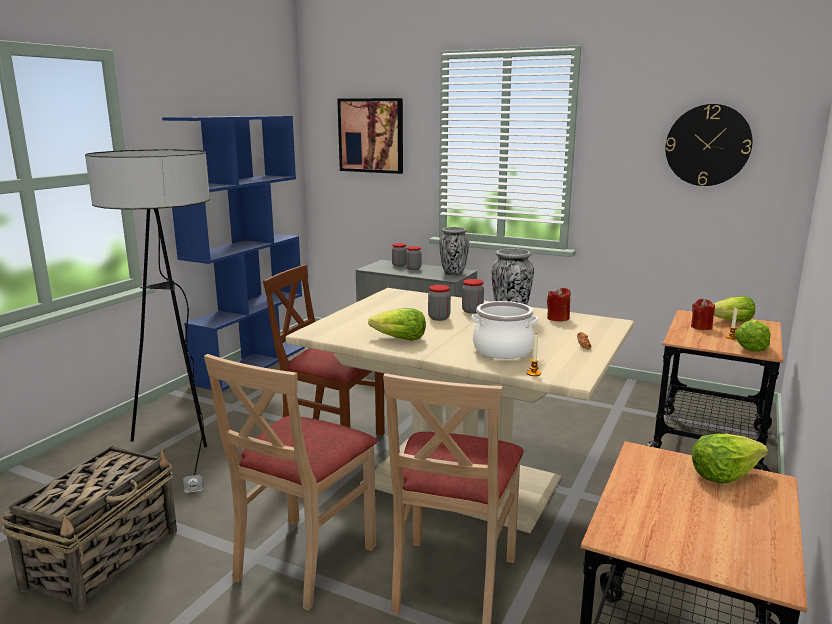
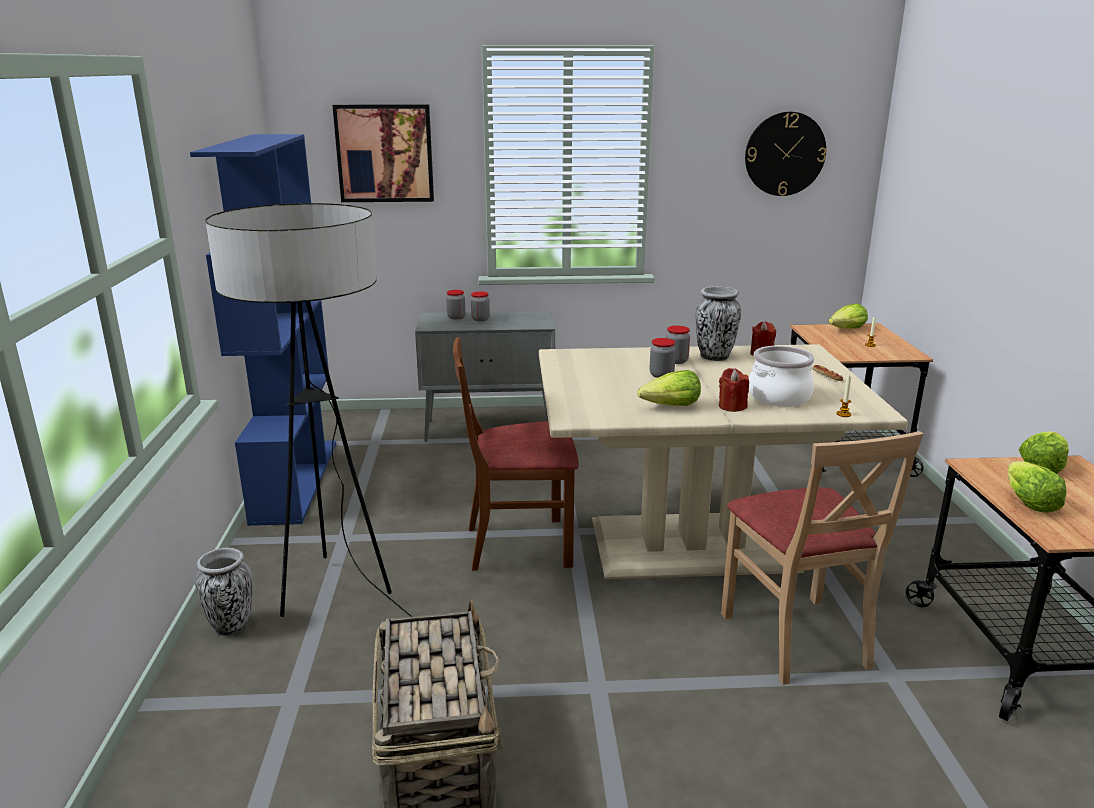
camera: 30 degrees left, 5 degrees up
(303, 560) = (649, 671): beige chair -> none
(453, 273) = (534, 319): vase -> vase (231, 626)
(701, 327) = (834, 339): red candle -> red candle (732, 406)
(751, 347) = (896, 351): lettuce -> lettuce (1027, 502)

